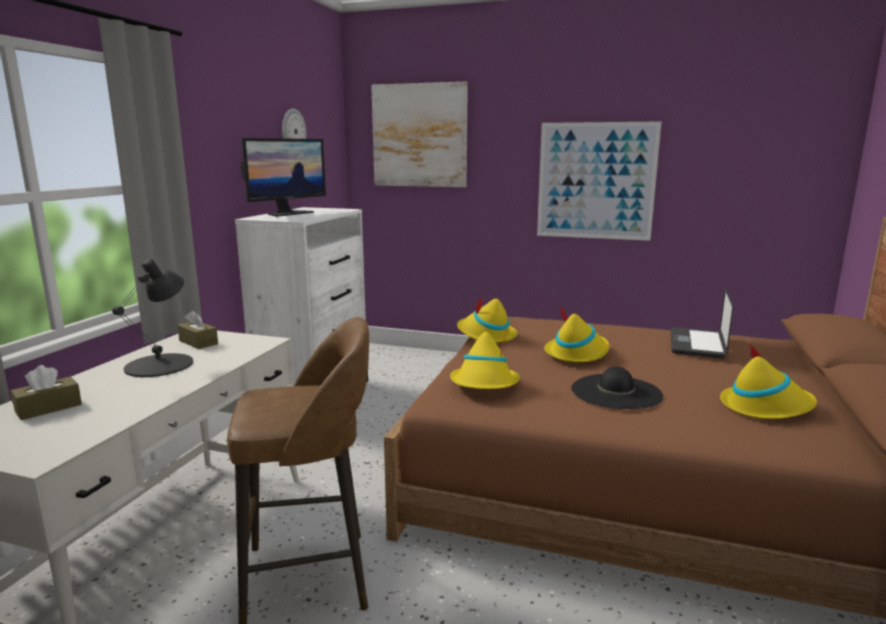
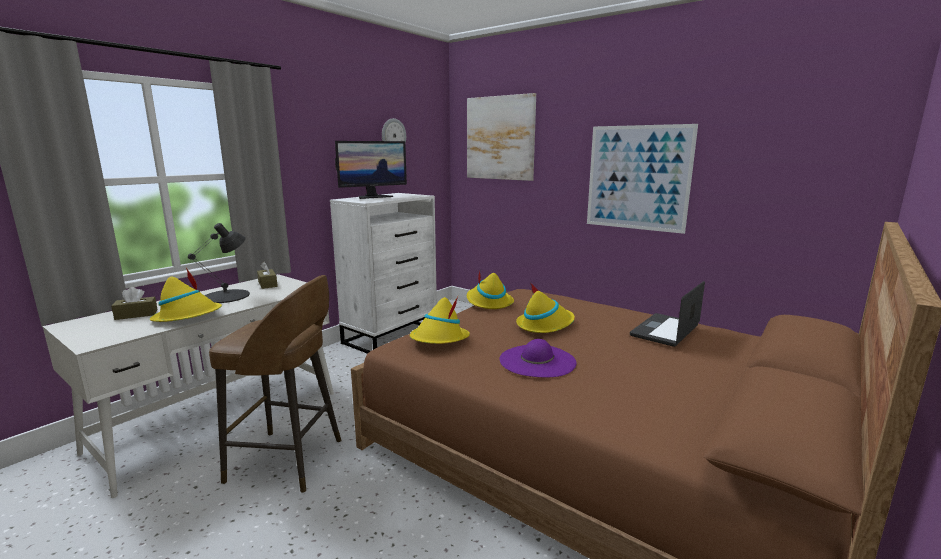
camera: 20 degrees right, 0 degrees up
(616, 392) = (537, 361): black hat -> purple hat
(765, 407) = (661, 395): yellow hat -> yellow hat (188, 317)

